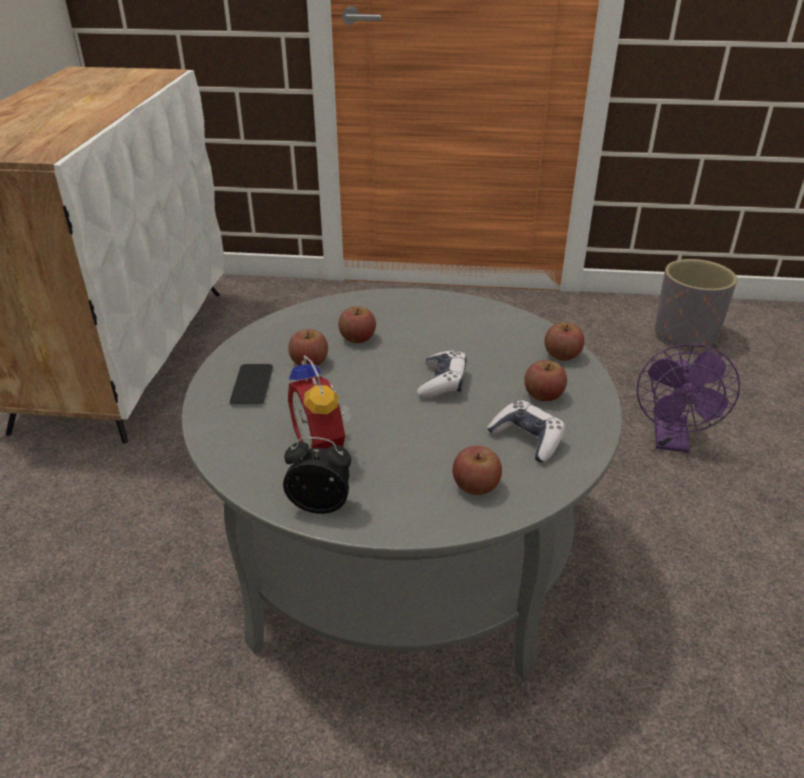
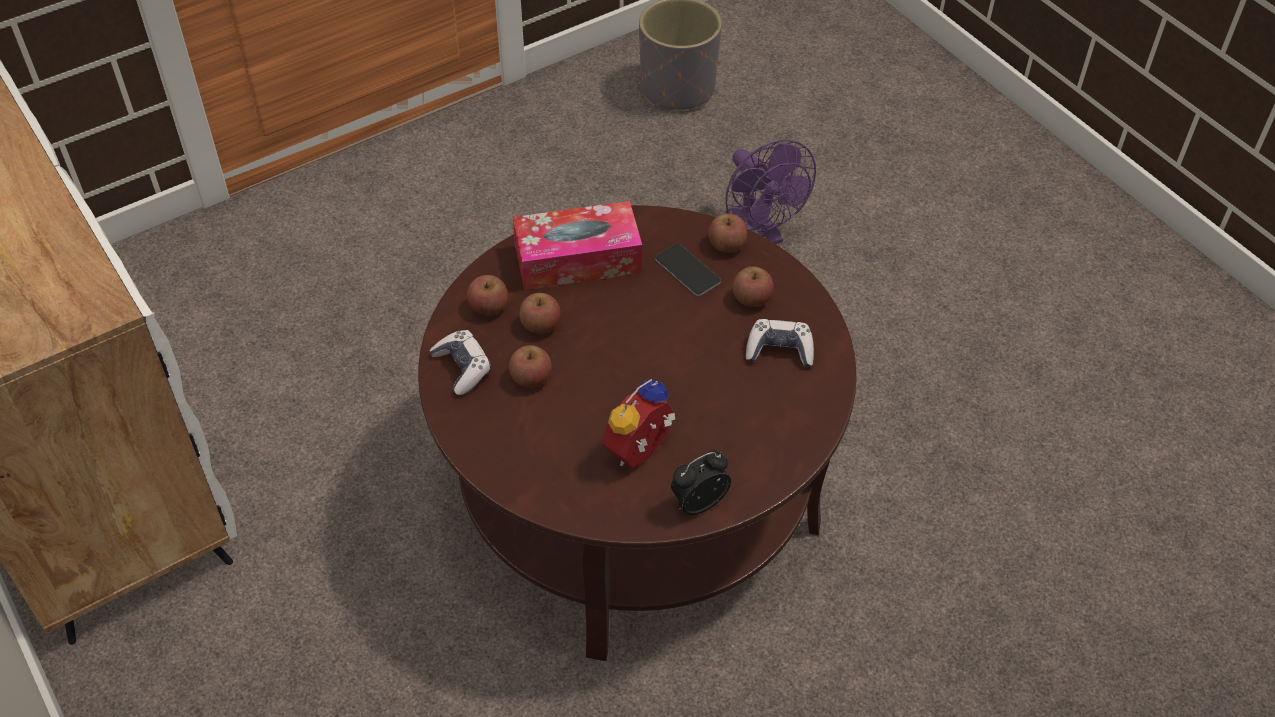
camera: 40 degrees left, 15 degrees up
(252, 386) = (512, 433): phone -> phone (687, 270)
(323, 446) = (642, 453): alarm clock -> alarm clock turned 105 degrees clockwise
(401, 554) = (635, 497): grey coffee table -> brown coffee table
(433, 316) = (578, 259): none -> tissue box
(442, 382) = (664, 332): game controller -> game controller (462, 368)
(476, 486) = (784, 415): apple -> apple (488, 307)

